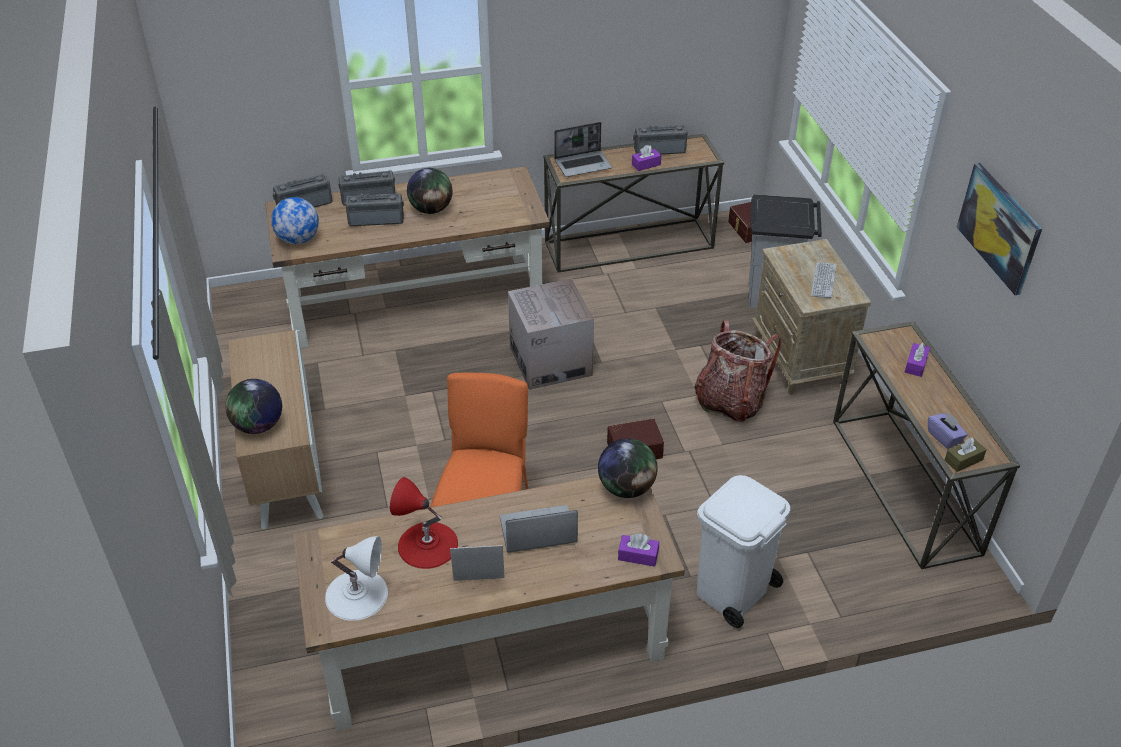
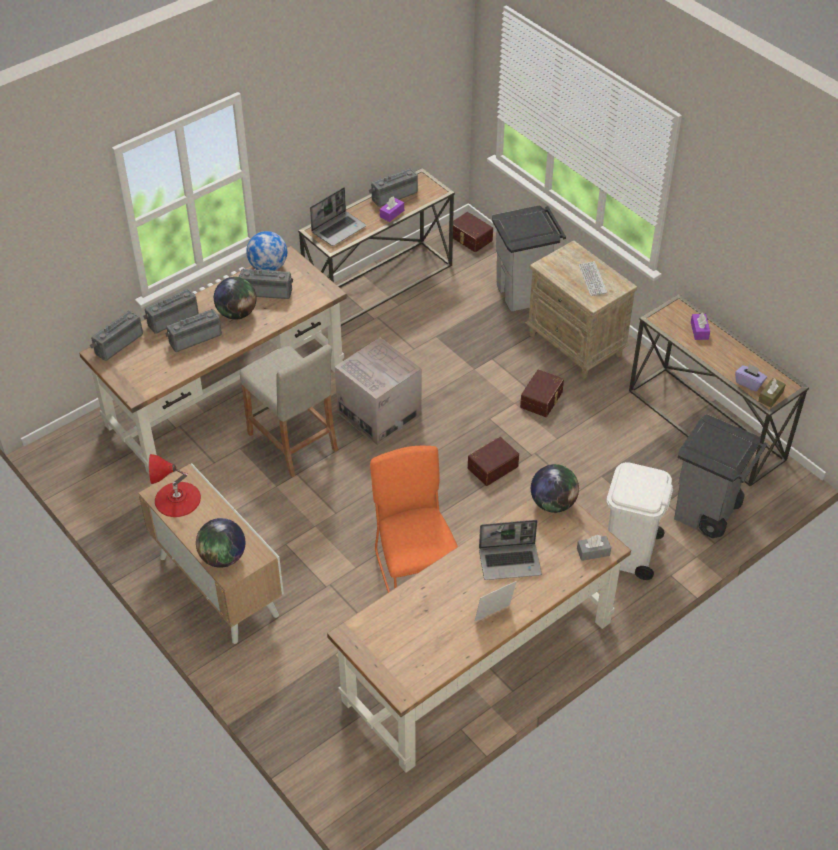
camera: 25 degrees left, 5 degrees up
(298, 240) = (139, 380): globe -> globe (268, 267)
(356, 594) = (410, 659): white table lamp -> none
(427, 545) = (436, 602): red table lamp -> red table lamp (177, 499)
(449, 360) = (292, 442): none -> beige stool
(474, 198) = (267, 291): none -> radio
(537, 532) = (510, 561): laptop -> laptop turned 150 degrees counterclockwise
(638, 555) = (593, 552): purple tissue box -> grey tissue box
(730, 401) = (542, 399): backpack -> brown storage box
(850, 580) = (707, 513): none -> grey trash can
(999, 227) = (753, 215): picture -> none

